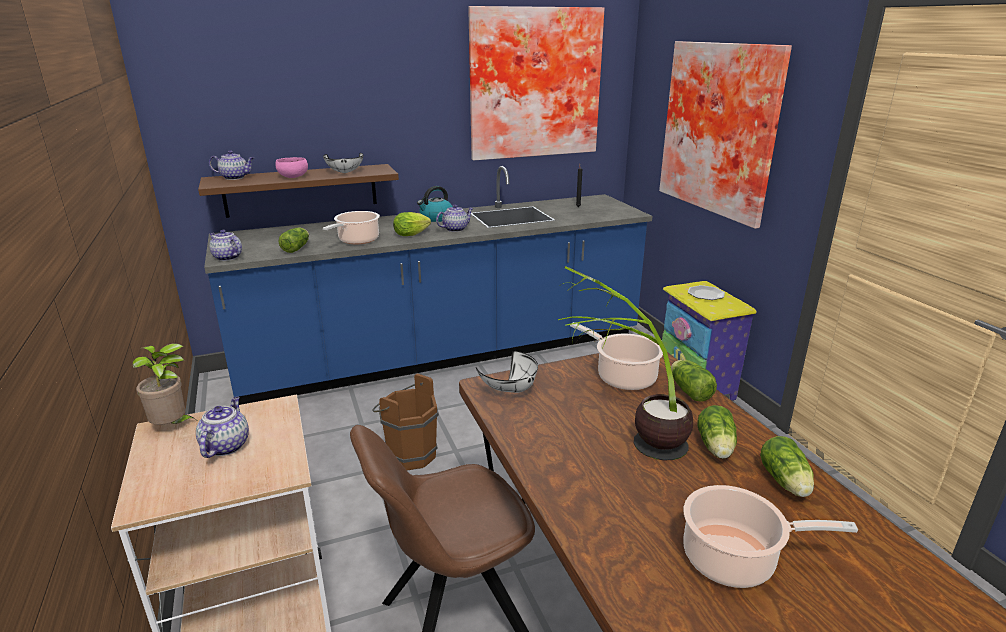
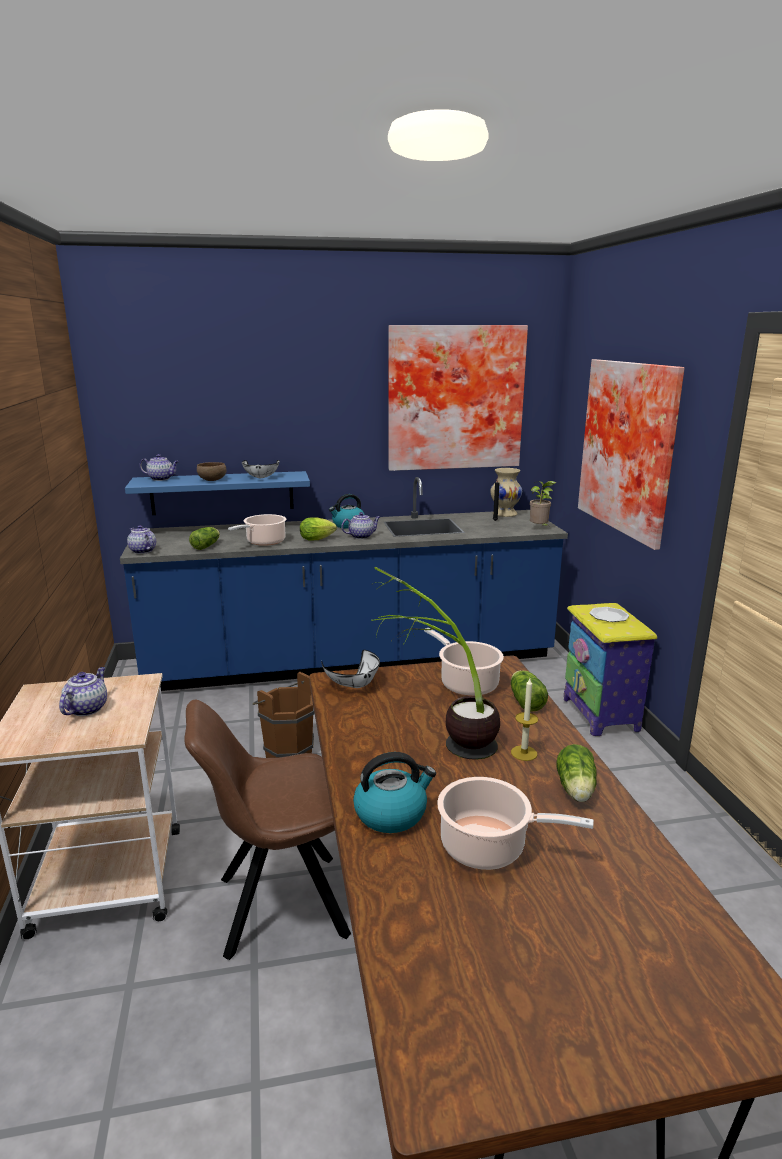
camera: 10 degrees right, 5 degrees down
(173, 427) = (50, 690): potted plant -> potted plant (539, 528)
(292, 177) = (212, 480): pink bowl -> brown bowl
(301, 190) = (222, 493): brown shelf -> blue shelf
(584, 200) = (505, 514): none -> beige vase
(618, 533) = (391, 813): none -> kettle
(716, 447) = (524, 753): lettuce -> candle

